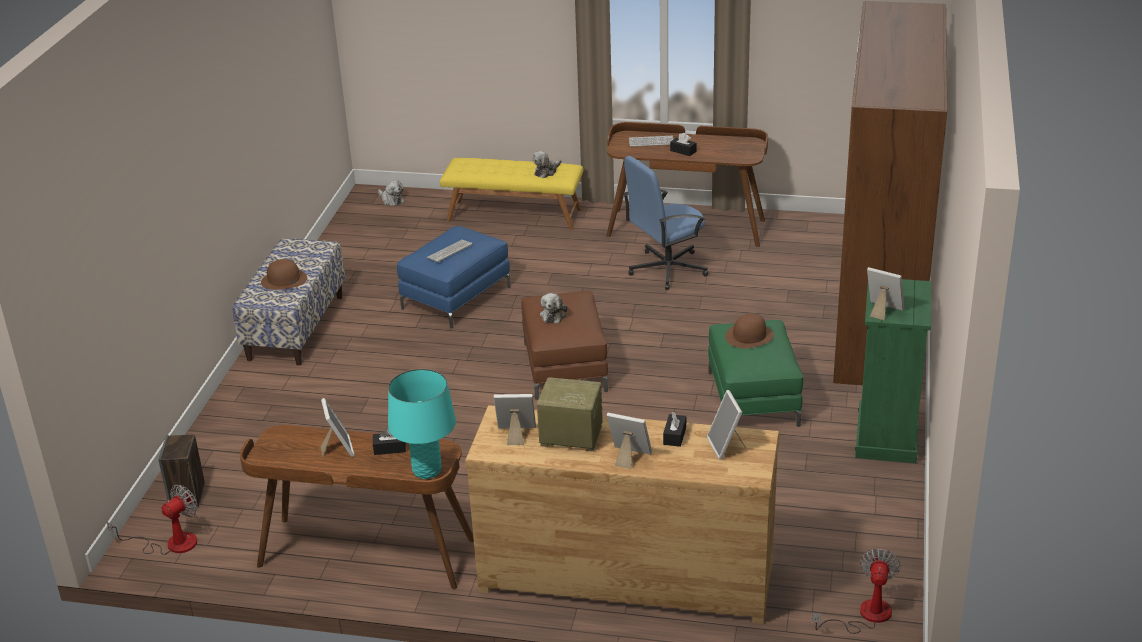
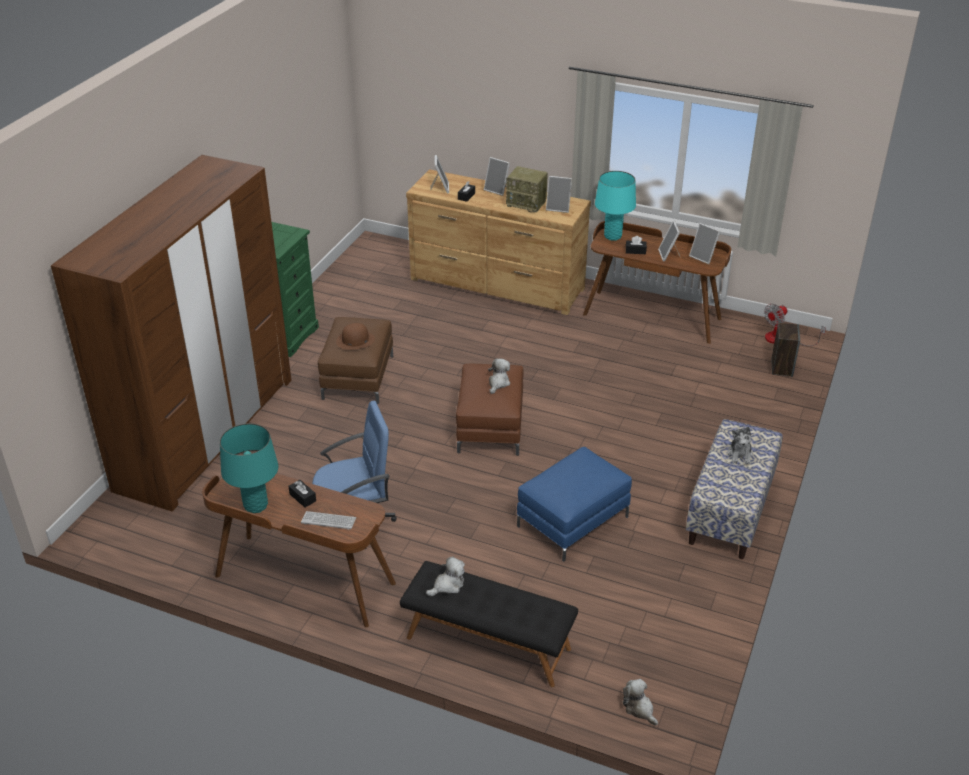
camera: 170 degrees left, 5 degrees up
(283, 280) = (740, 454): brown hat -> plush toy
(449, 251) = (578, 468): keyboard -> none
(514, 214) = (487, 644): yellow bench -> black bench
(718, 142) = (256, 506): none -> turquoise table lamp
(753, 398) = (358, 377): green ottoman -> brown ottoman
(865, 615) = (377, 251): fan -> none
(882, 311) = (292, 234): picture frame -> picture frame (703, 257)

